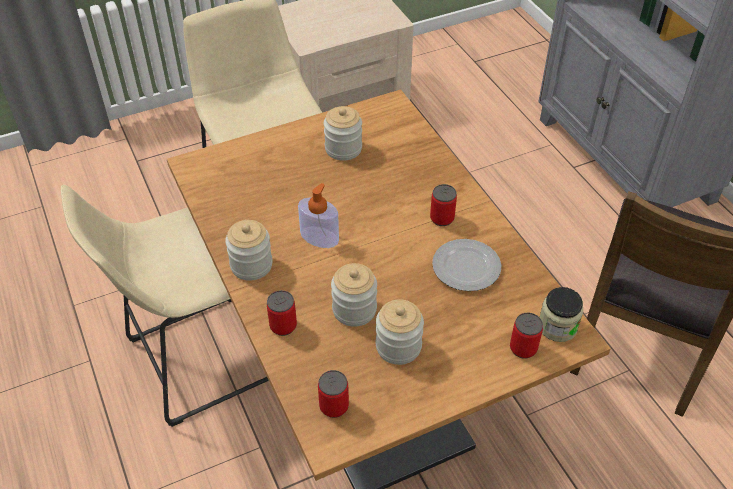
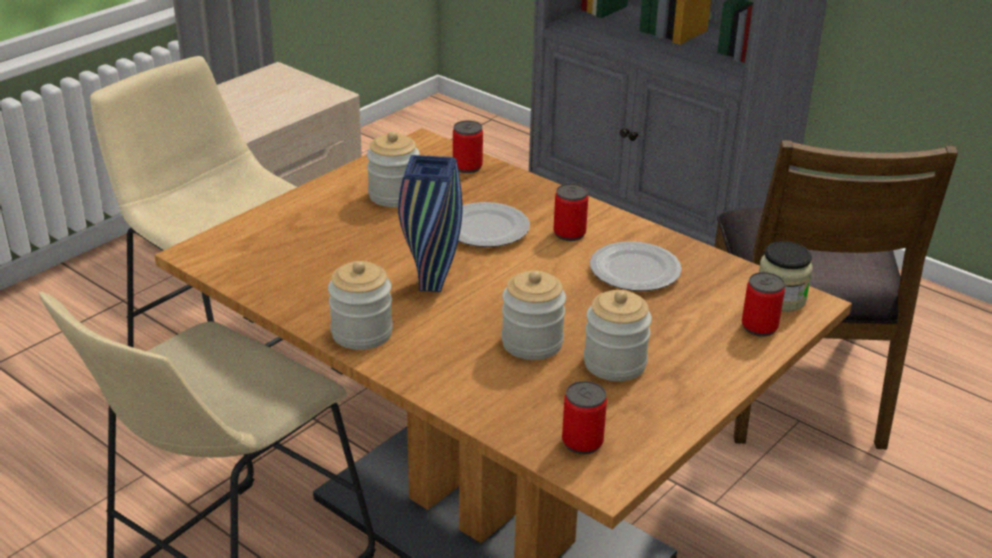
camera: 25 degrees left, 15 degrees down
(283, 326) = (453, 382): can -> can (467, 167)
(319, 237) = (431, 285): soap dispenser -> blue vase
(386, 198) = (486, 230): none -> plate

